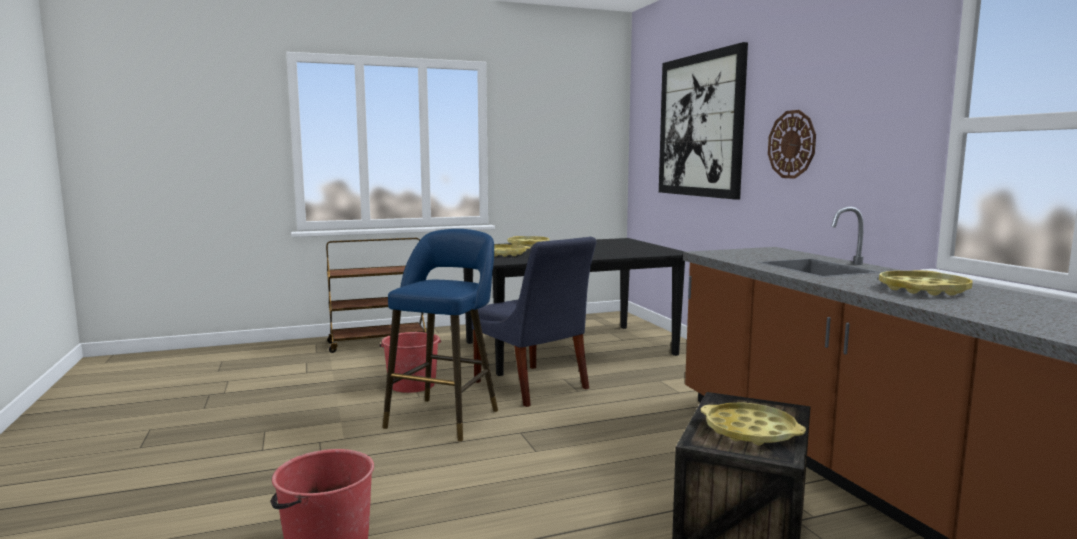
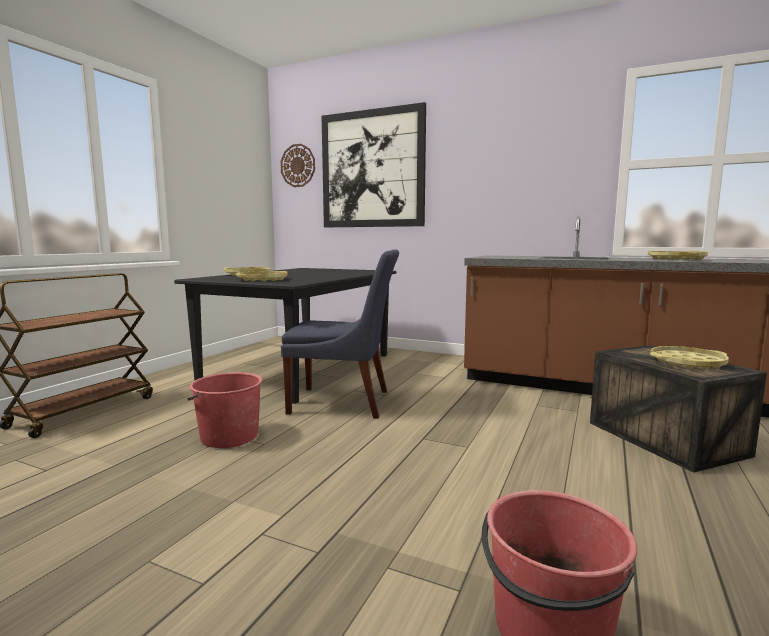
camera: 45 degrees left, 0 degrees up
(445, 416) = (333, 451): blue stool -> none
(792, 144) = (478, 181): wall clock -> wall clock (298, 165)

